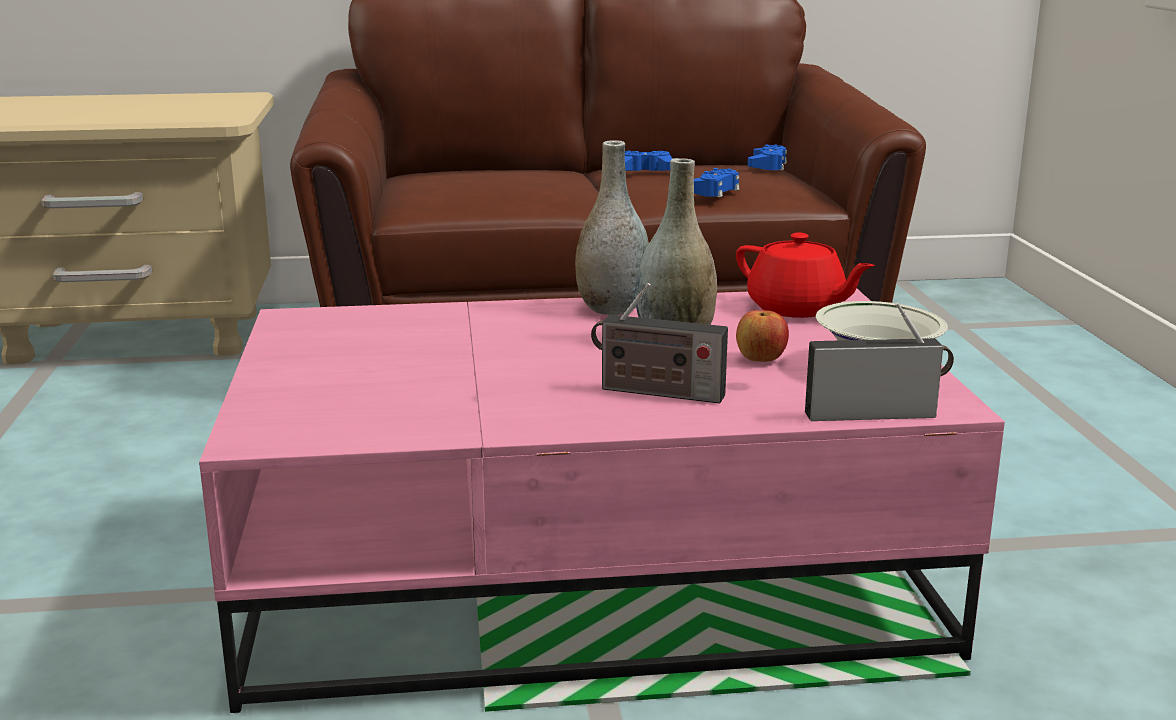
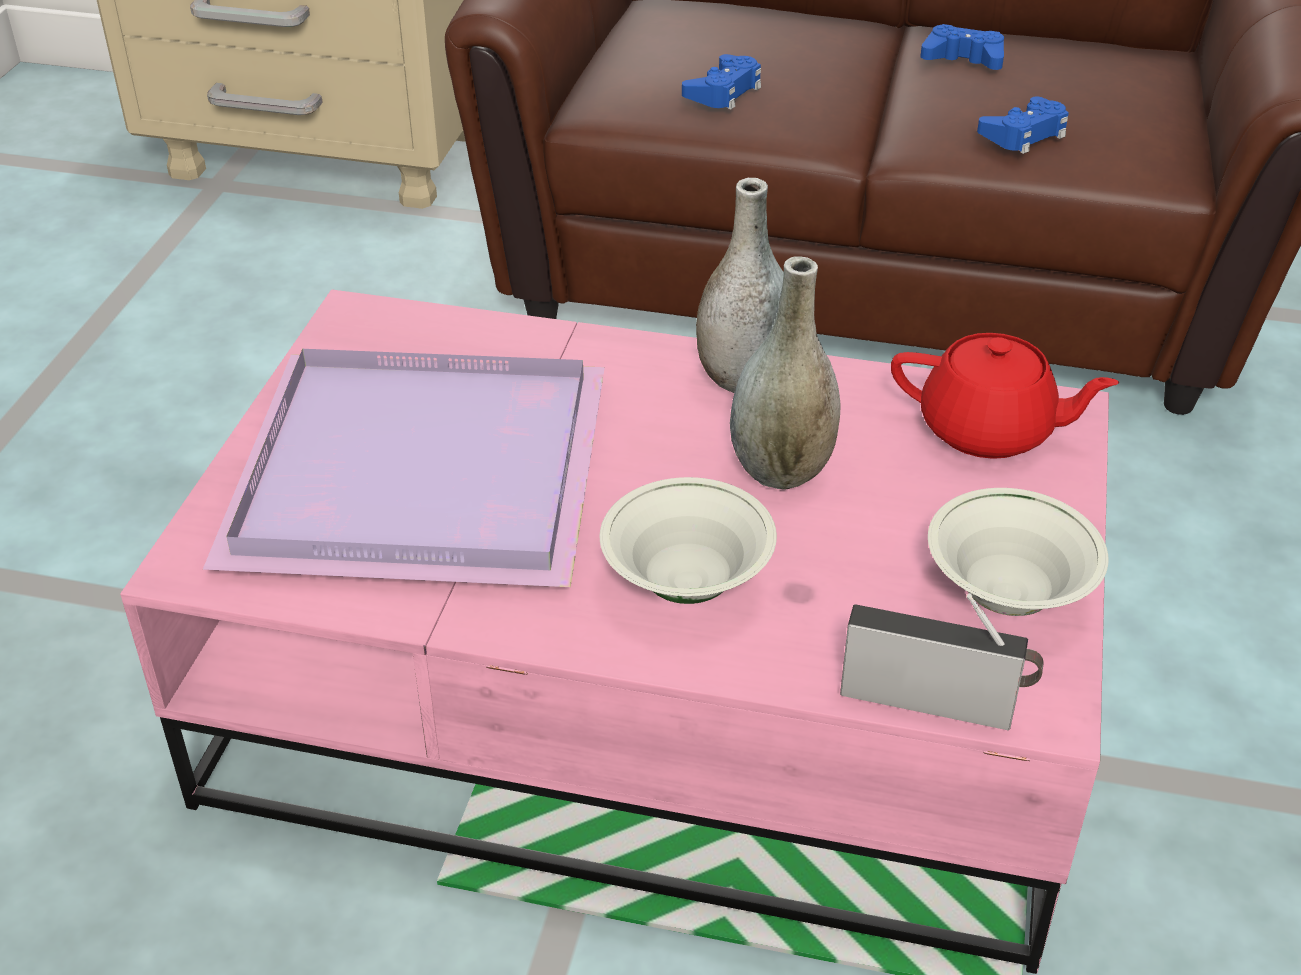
camera: 20 degrees right, 20 degrees up
(413, 376) = (425, 478): none -> purple tray
(656, 392) = (687, 583): radio -> white bowl
(761, 359) = (865, 540): apple -> none
(767, 165) = (1154, 70): blue game controller -> blue game controller (724, 91)
(797, 309) = (989, 431): red teapot -> red teapot turned 45 degrees counterclockwise

